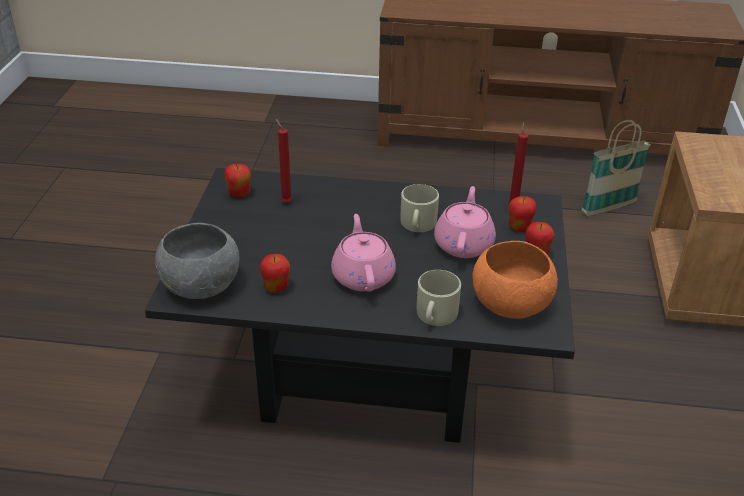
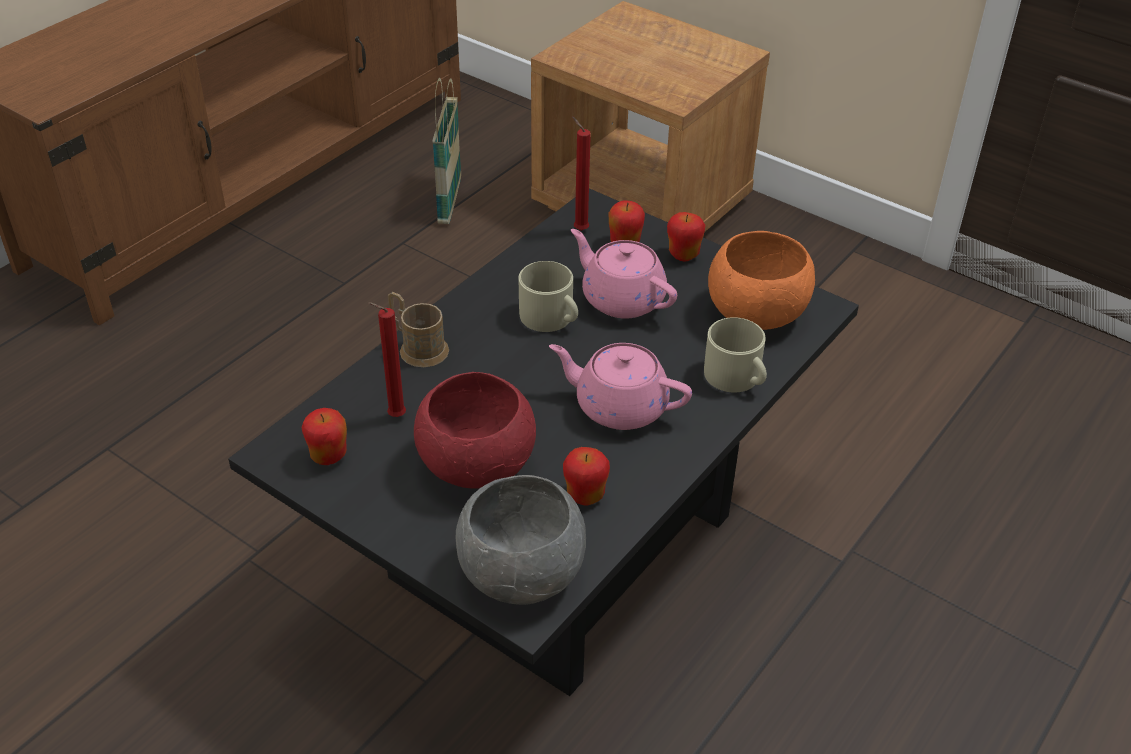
camera: 60 degrees left, 5 degrees up
(272, 241) = (477, 463): none -> red bowl
(346, 189) = (418, 348): none -> brown mug

